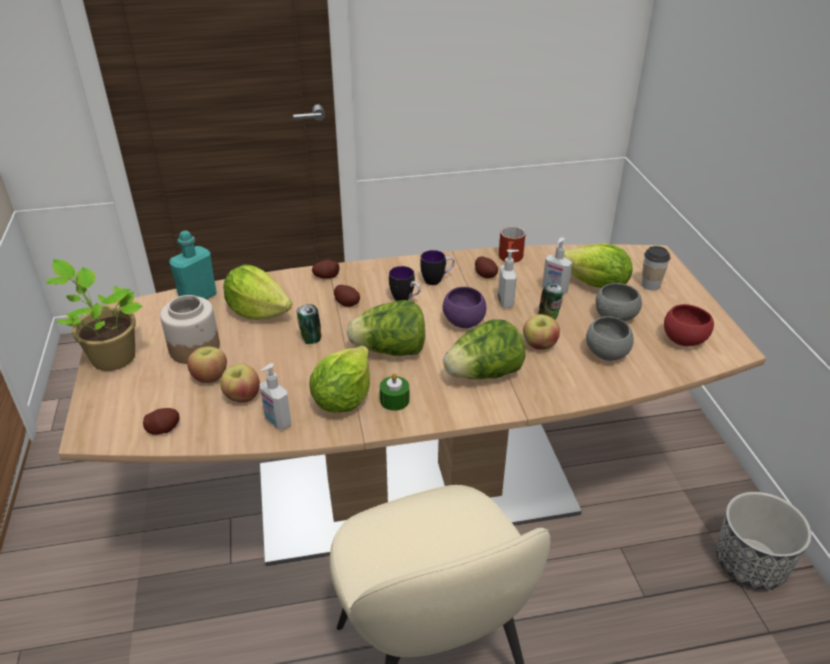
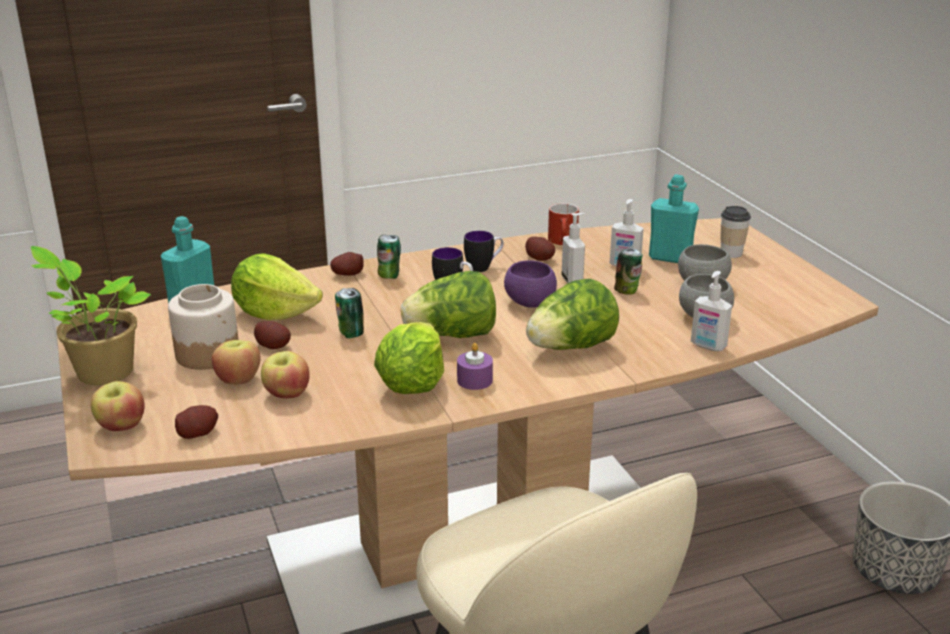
camera: 10 degrees left, 10 degrees down
(277, 422) = (339, 413): soap dispenser -> soap dispenser (708, 346)
(347, 303) = (383, 296): potato -> potato (273, 345)
(358, 281) = (389, 275): none -> can
(394, 400) = (474, 380): green candle -> purple candle
(539, 345) = (625, 316): apple -> apple (121, 426)
(596, 285) = (670, 258): lettuce -> turquoise bottle
(684, 340) = (785, 299): red bowl -> none

